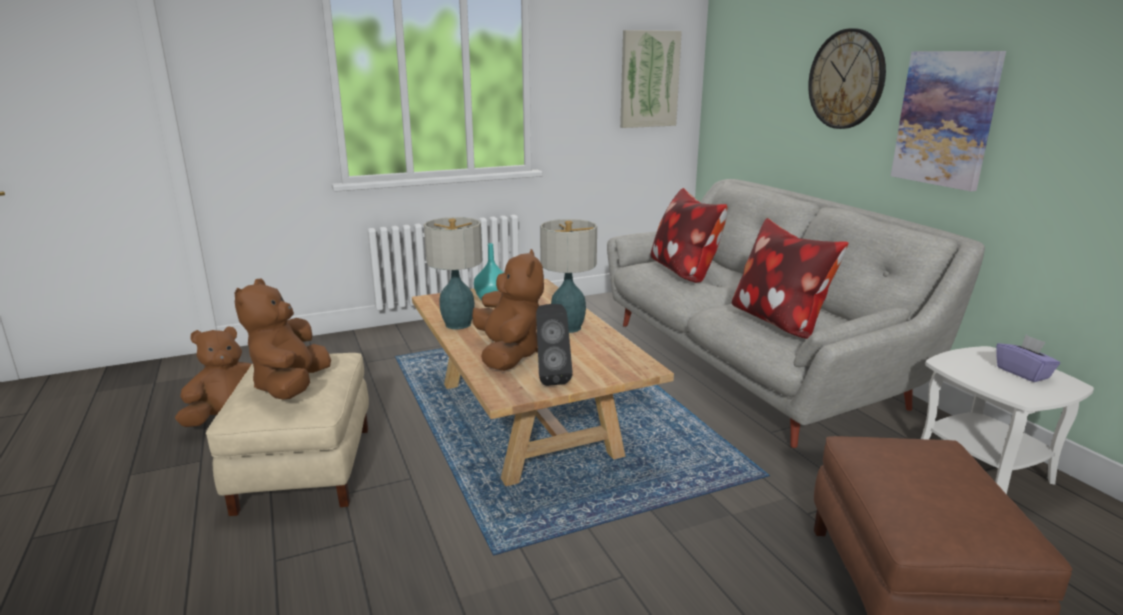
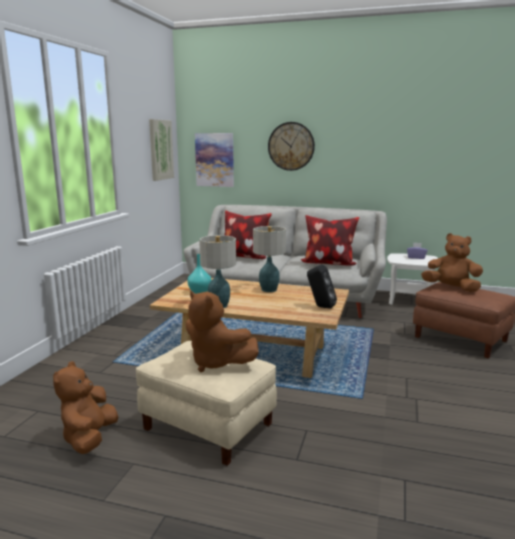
camera: 50 degrees left, 5 degrees down
(508, 354) = (279, 306): brown plush toy -> brown plush toy (451, 288)
(945, 119) = (350, 161): picture -> picture (214, 160)

